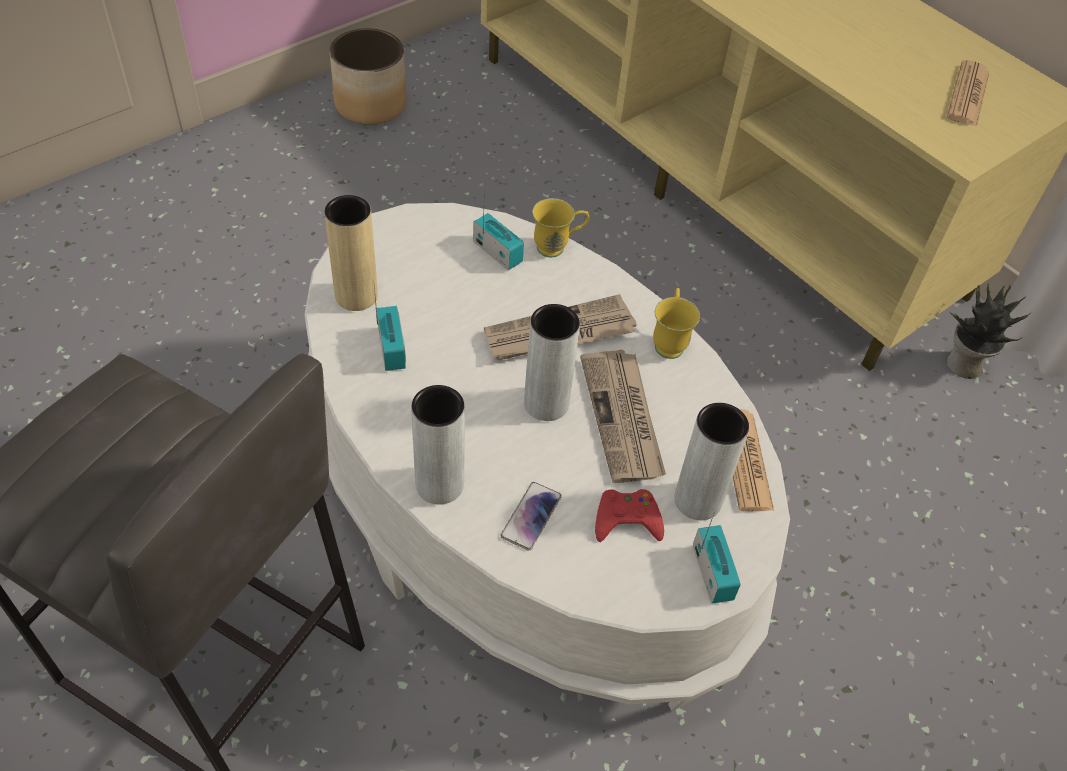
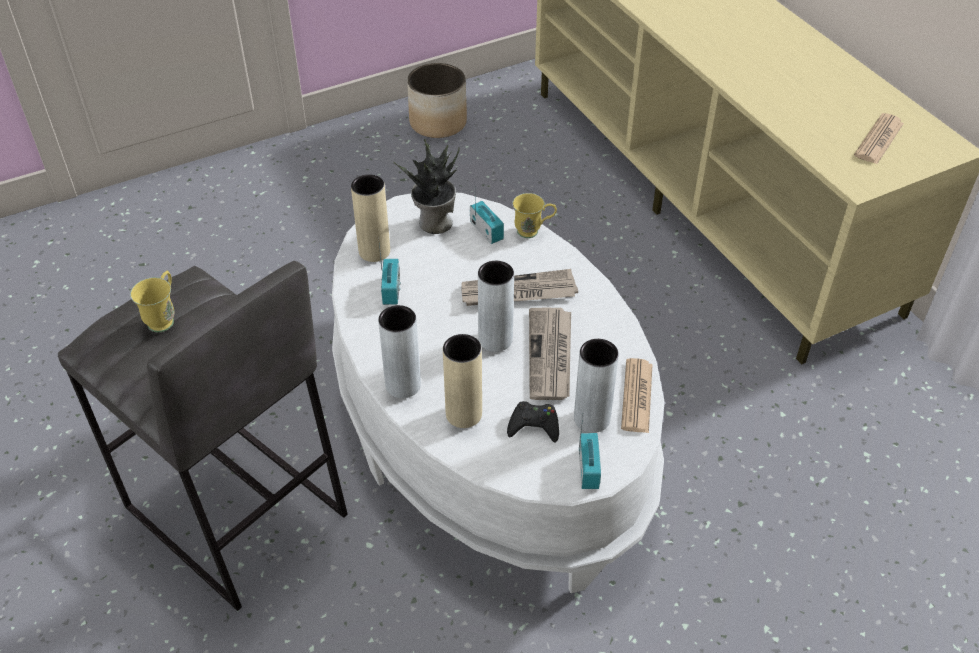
camera: 15 degrees right, 5 degrees down
(531, 516) = (464, 414): phone -> beige vase
(627, 520) = (534, 425): red game controller -> black game controller
(669, 341) = (601, 306): yellow mug -> yellow mug (164, 318)
(963, 365) = (886, 369): potted plant -> potted plant (434, 223)

